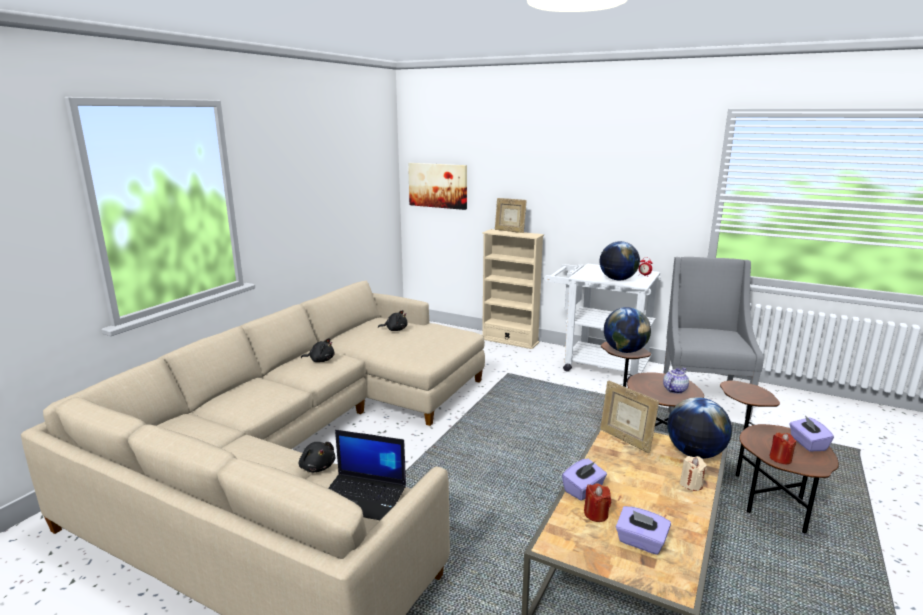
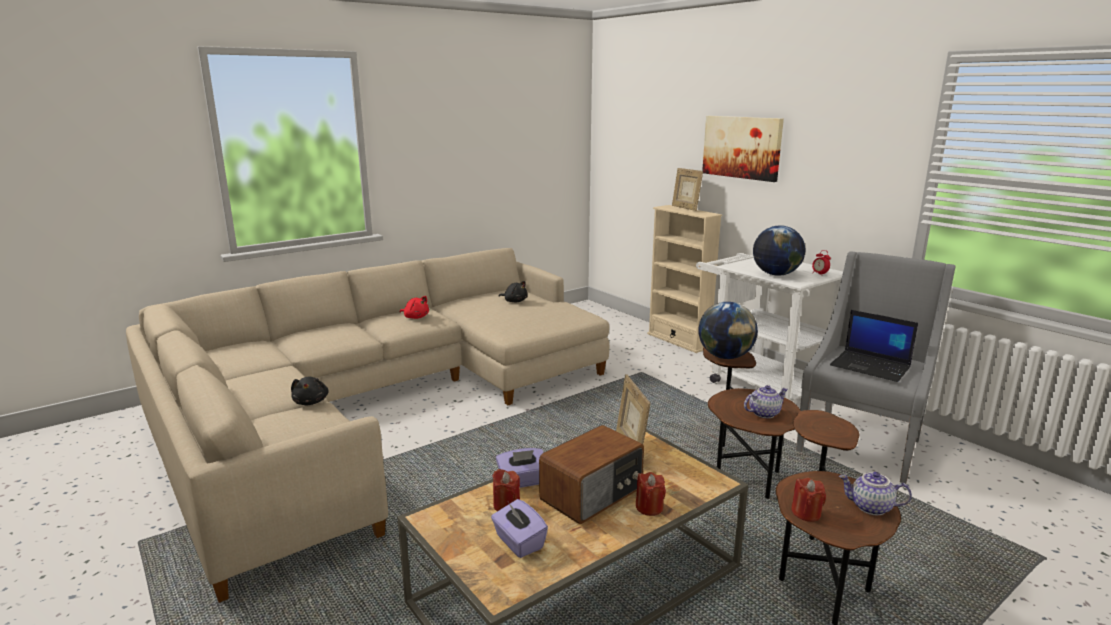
camera: 25 degrees right, 0 degrees up
(320, 360) = (415, 317): black plush toy -> red plush toy
(363, 497) = (311, 432): laptop -> laptop (871, 366)
(438, 185) = (624, 152): picture -> picture (742, 147)
(644, 485) = (593, 494): none -> radio
(691, 484) = (649, 507): beige candle -> red candle
(694, 453) = (696, 480): globe -> none
(807, 443) = (870, 508): purple tissue box -> teapot

